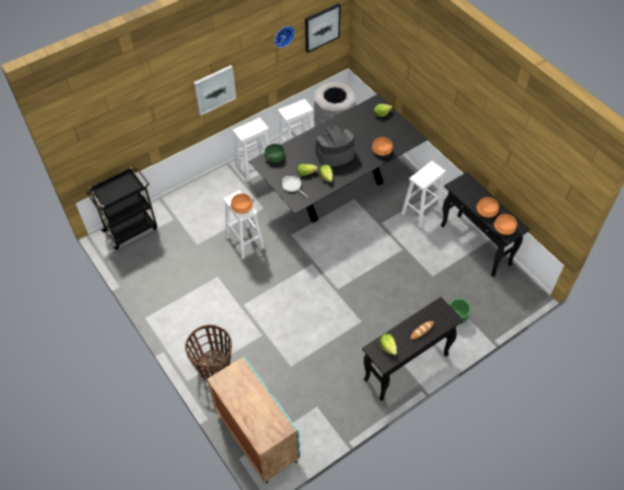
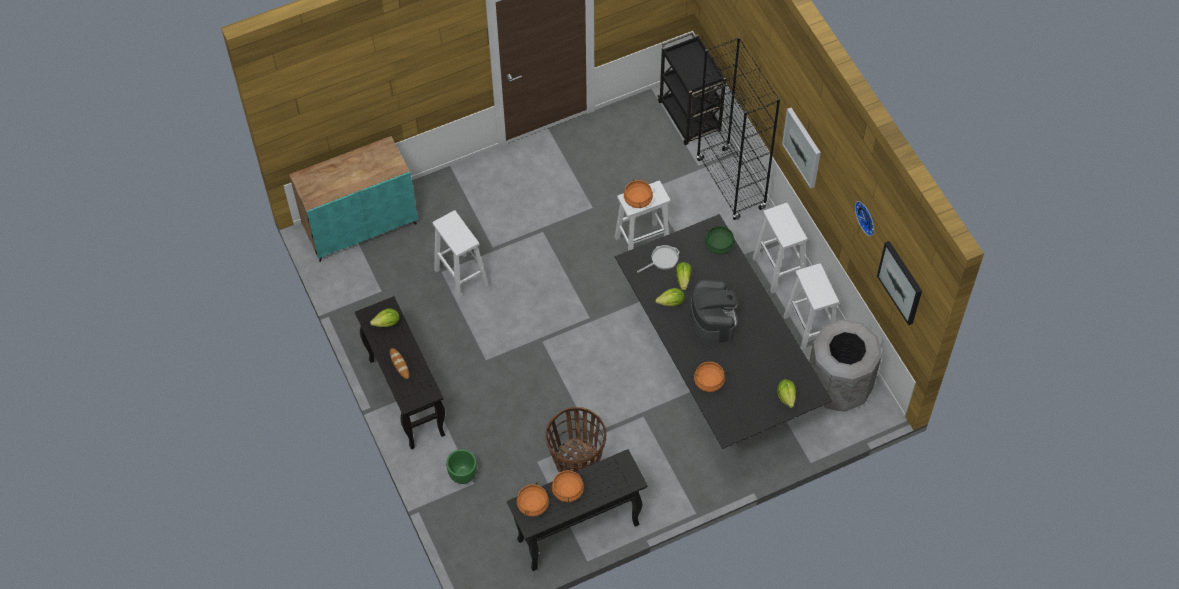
camera: 100 degrees right, 5 degrees up
(188, 199) = (731, 184): none -> black bookcase
(213, 366) = (462, 192): basket -> basket (576, 460)
(420, 212) = (652, 473): white stool -> white stool (460, 276)

